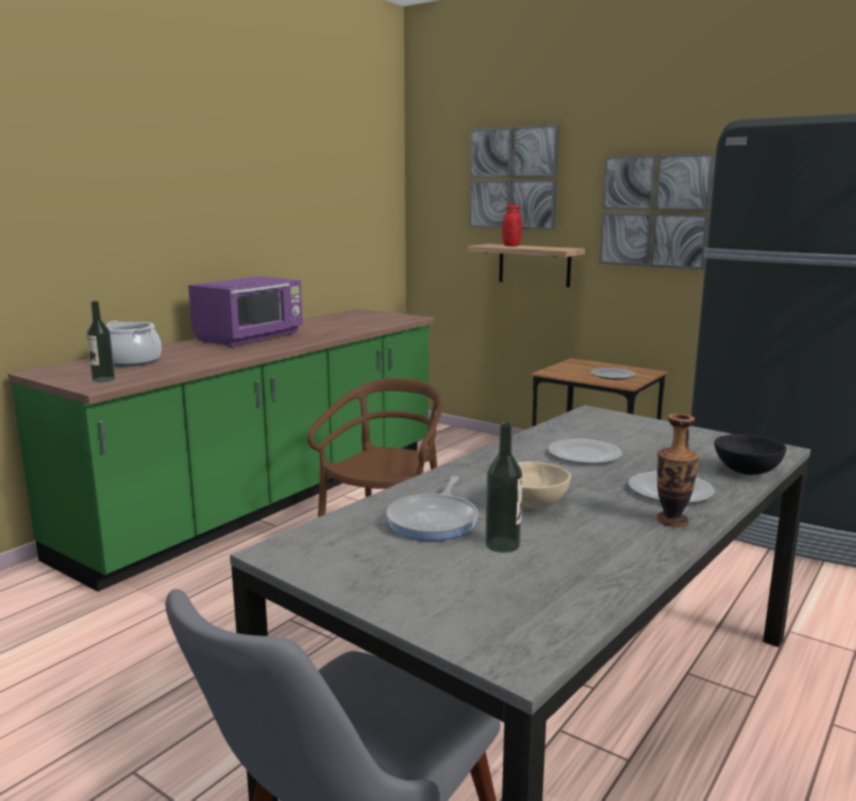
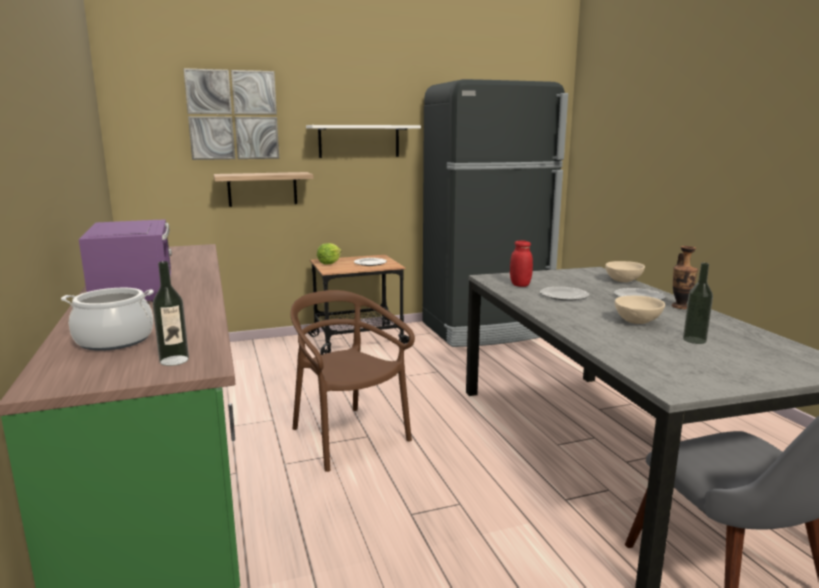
camera: 55 degrees left, 0 degrees up
(434, 521) = (646, 345): frying pan -> none
(511, 246) = (248, 174): red jar -> red jar (520, 285)
(575, 365) = (329, 263): none -> lettuce
(654, 211) = (359, 141): picture -> white shelf
(746, 472) = (623, 281): black bowl -> beige bowl

